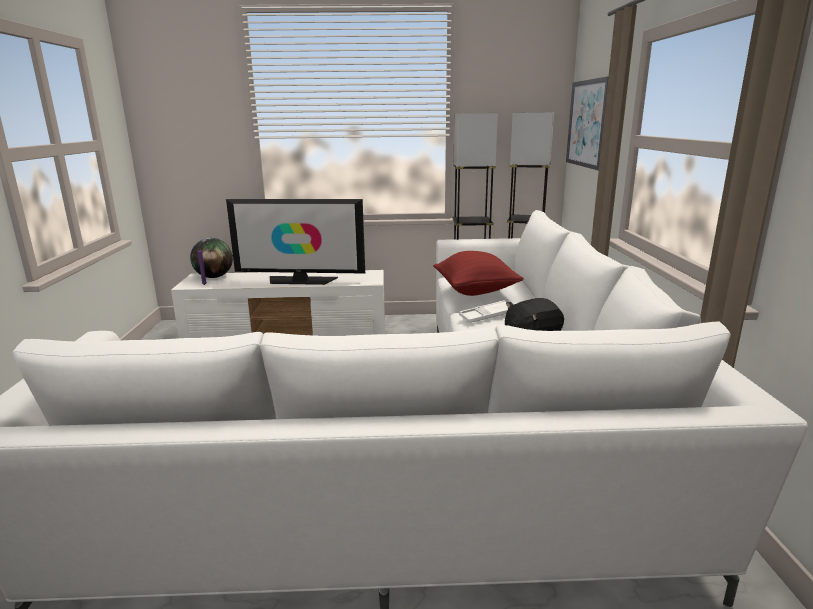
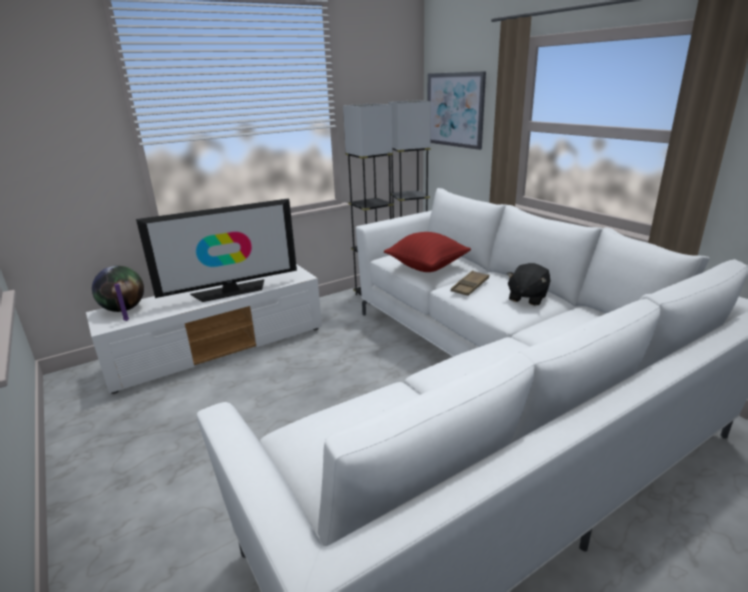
camera: 30 degrees left, 5 degrees up
(487, 316) = (470, 286): white tray -> brown tray

